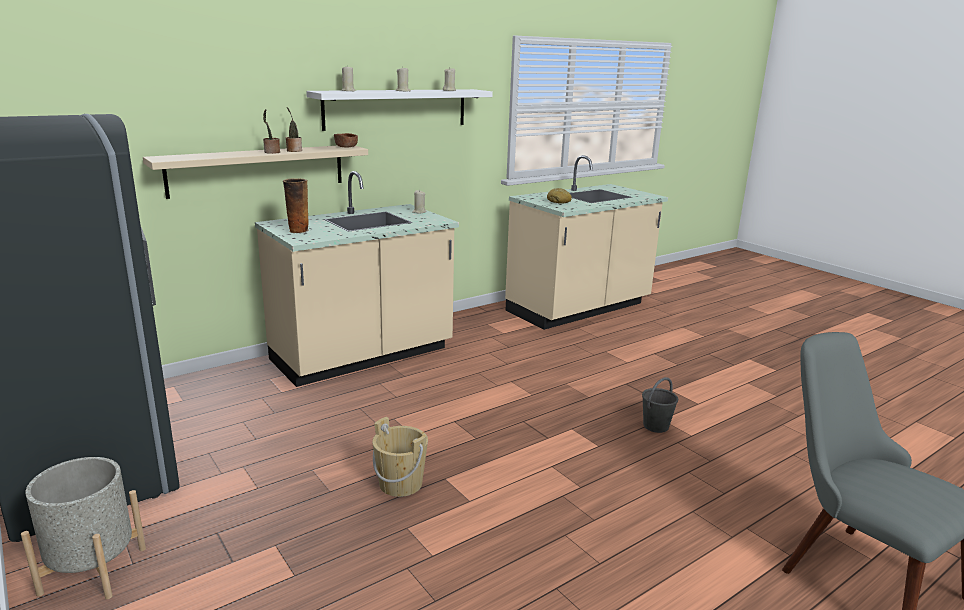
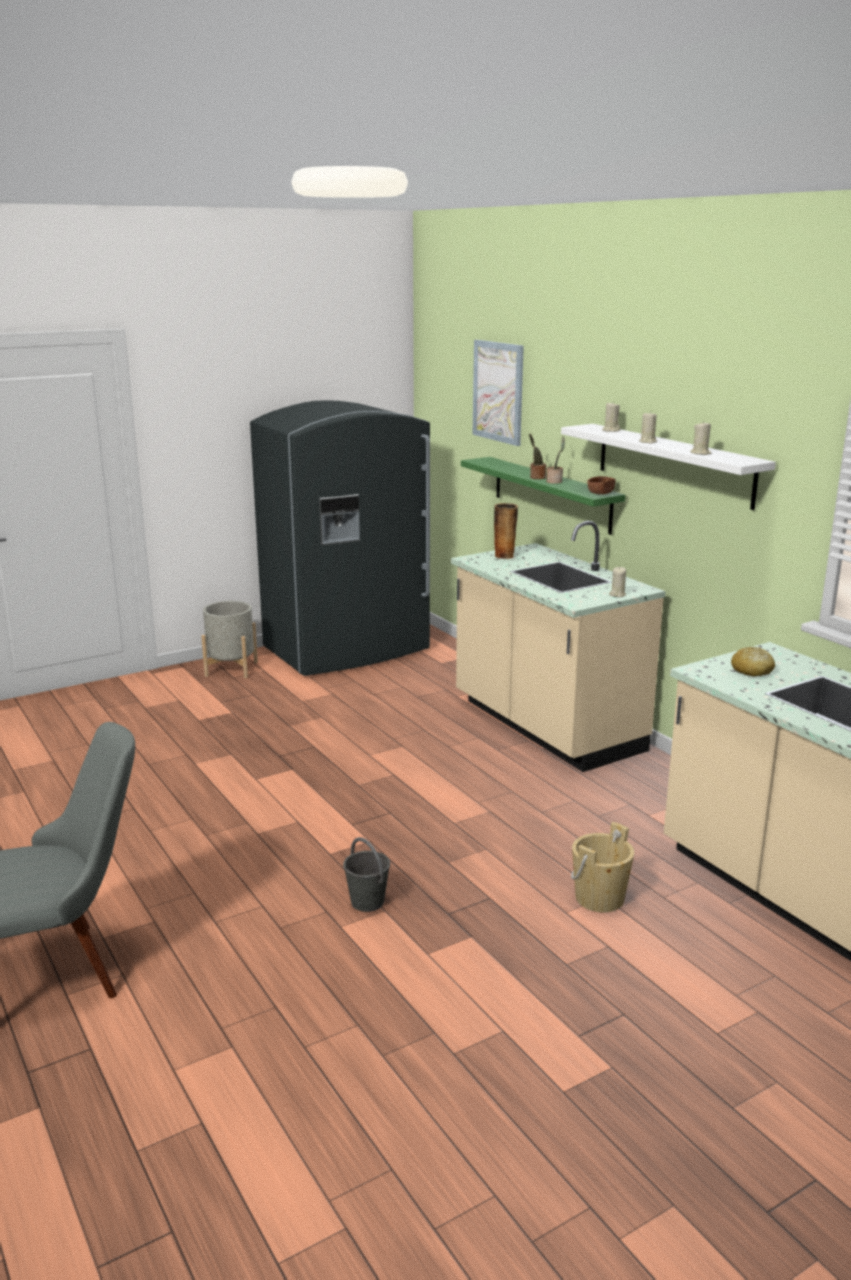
camera: 95 degrees right, 0 degrees up
(145, 78) = (498, 391): none -> picture
(258, 170) = (551, 494): beige shelf -> green shelf
(400, 483) = (290, 750): beige bucket -> beige bucket (599, 898)

